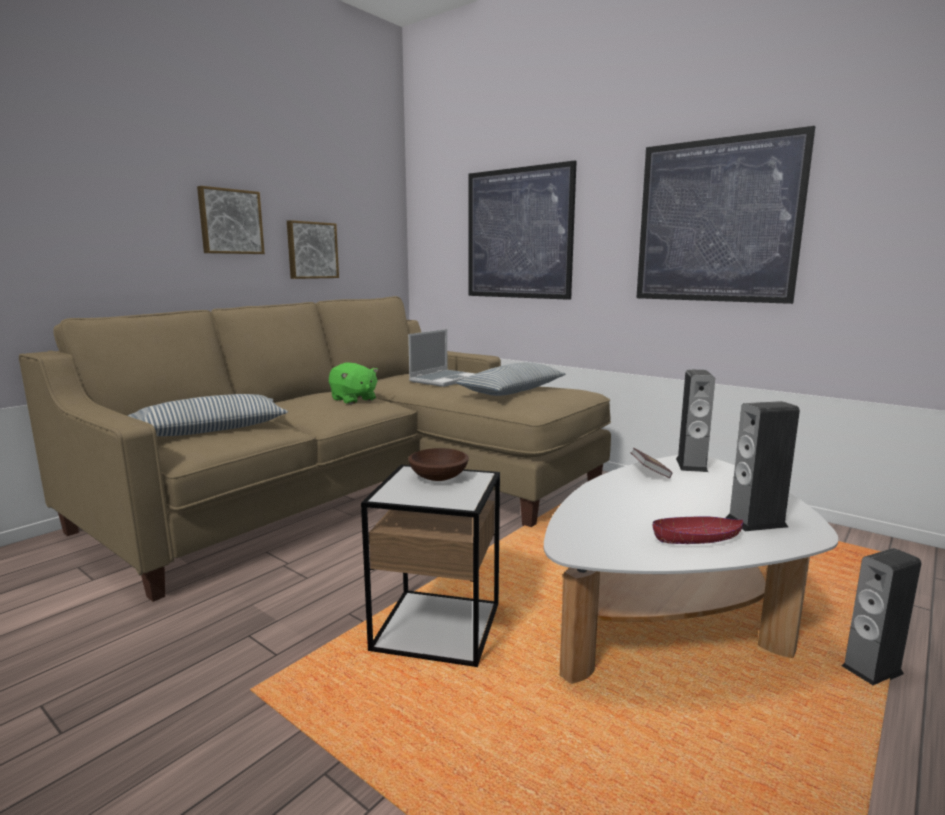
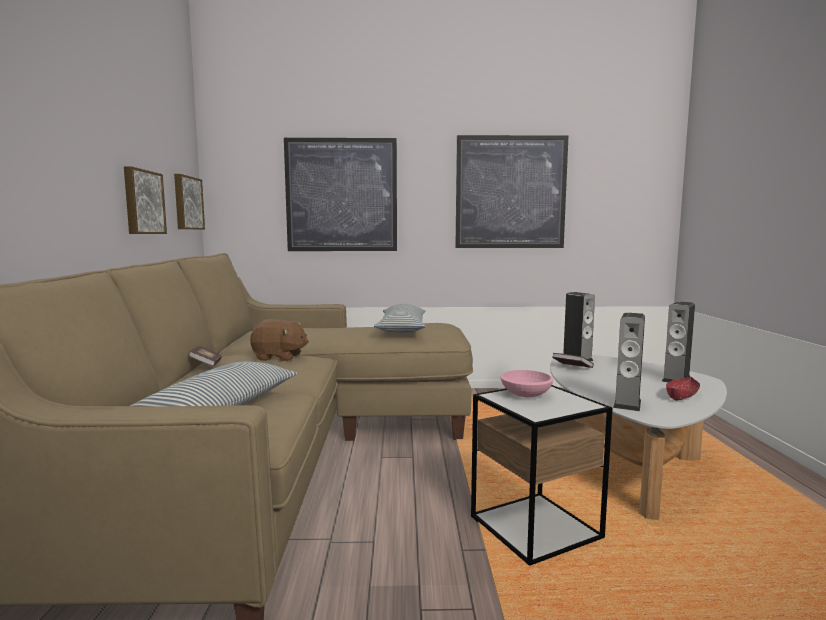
camera: 40 degrees left, 5 degrees down
(230, 222) = (79, 162): picture -> picture (187, 203)
(298, 396) = (206, 364): none -> book
(353, 399) = (279, 357): green plush toy -> brown plush toy
(439, 478) = (526, 395): brown bowl -> pink bowl
(444, 379) = (322, 329): laptop -> none
(871, 670) = (727, 452): speaker -> speaker (627, 404)

